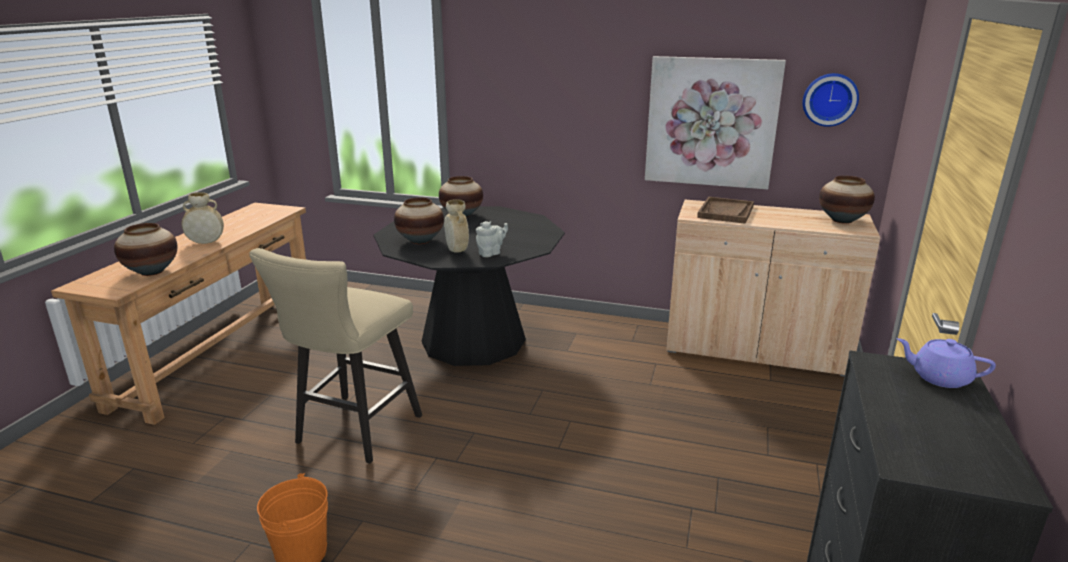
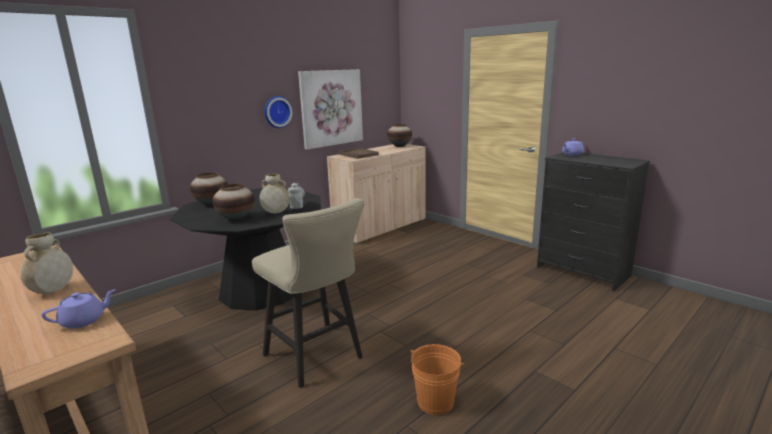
camera: 60 degrees left, 5 degrees down
(152, 272) = (84, 321): vase -> purple teapot
(829, 99) = (376, 88): wall clock -> wall clock (276, 112)

